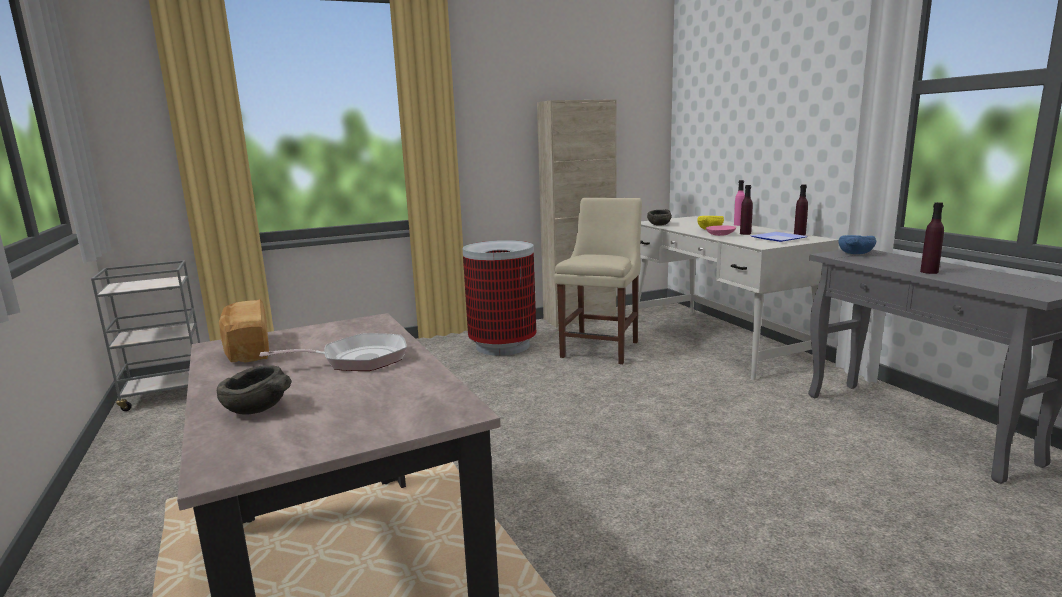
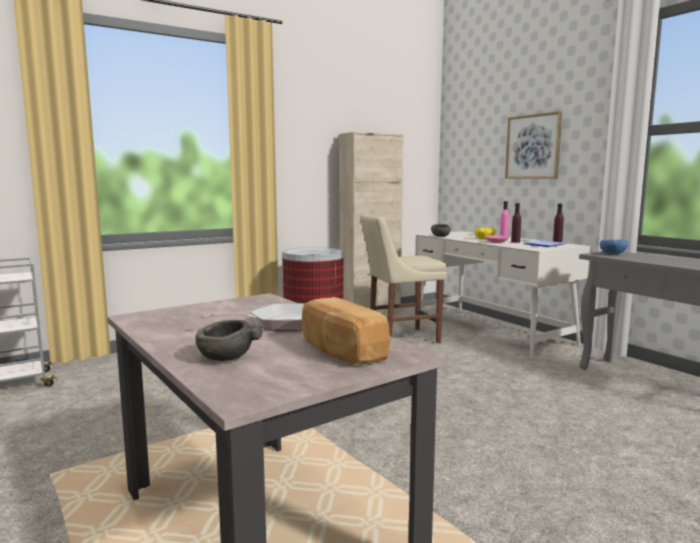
camera: 10 degrees left, 5 degrees down
(247, 350) = (167, 319): bread -> bread (341, 351)
(602, 348) = (399, 338): beige chair -> beige chair turned 120 degrees counterclockwise
(776, 110) = (533, 147): none -> picture
(929, 272) = (677, 264): purple bottle -> none

